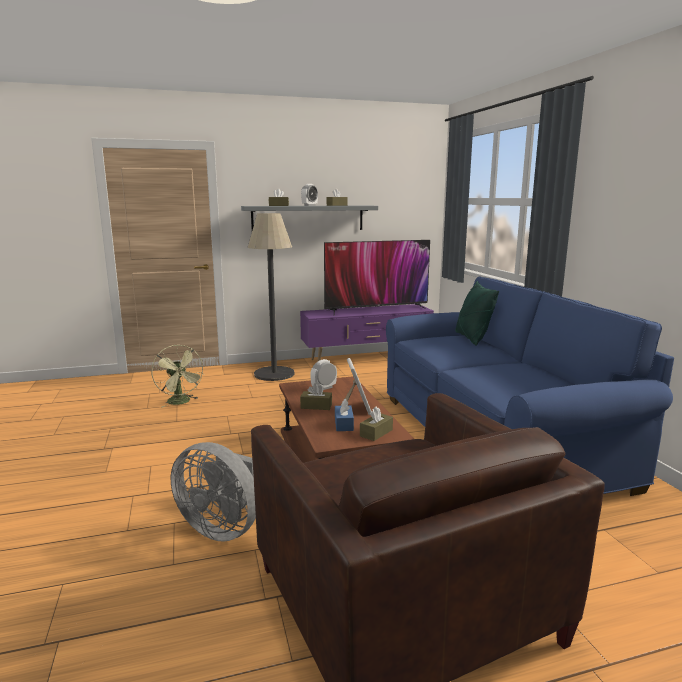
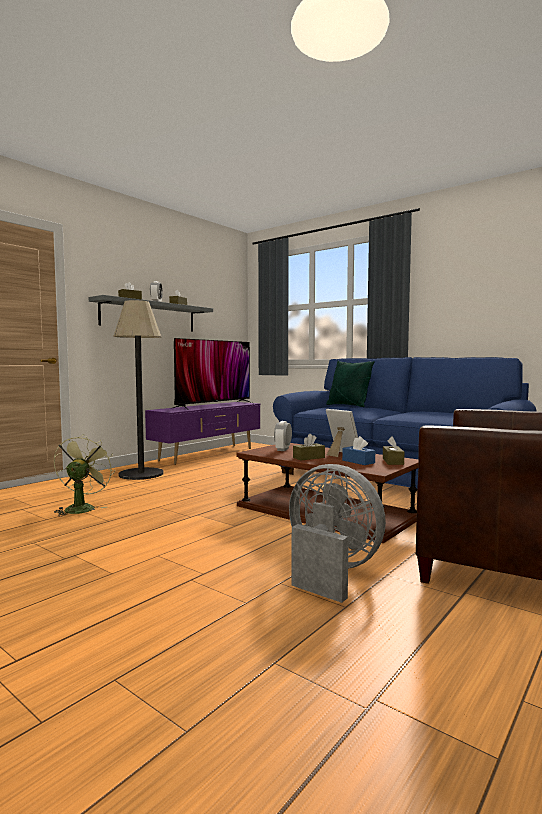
camera: 35 degrees left, 10 degrees down
(181, 402) = (81, 508): green fan -> green fan turned 105 degrees counterclockwise
(222, 527) = (330, 571): grey fan -> grey fan turned 135 degrees counterclockwise

